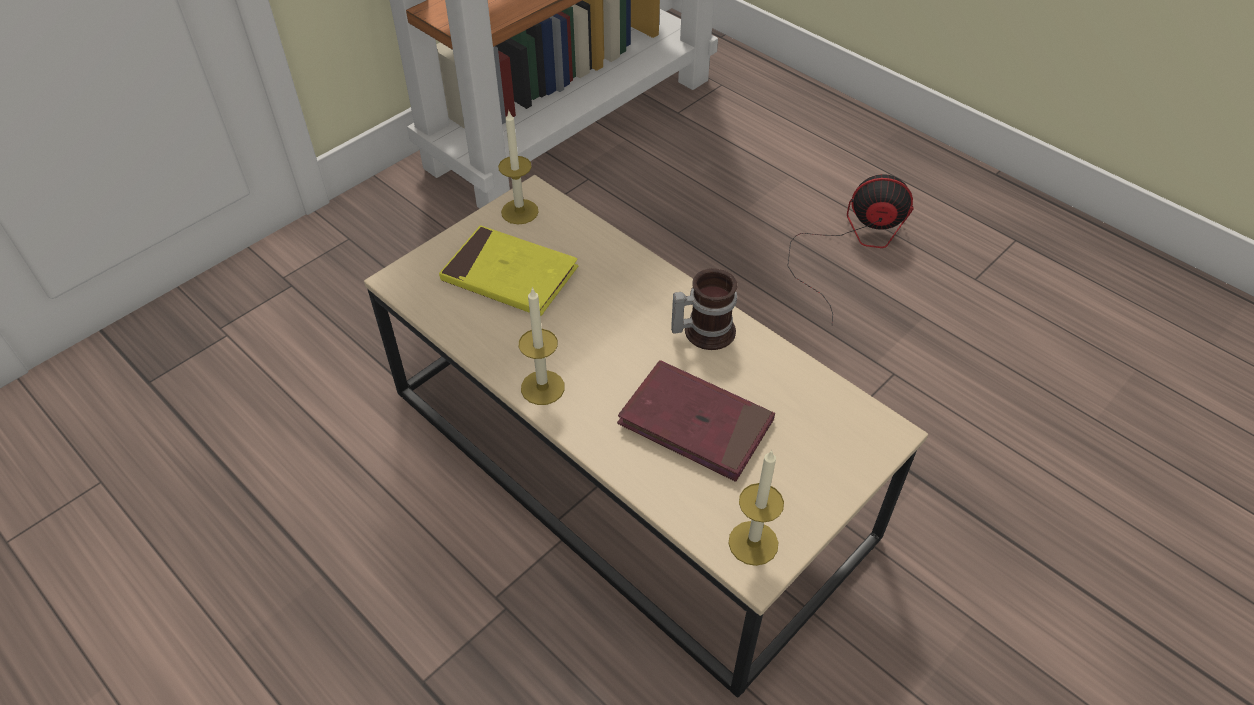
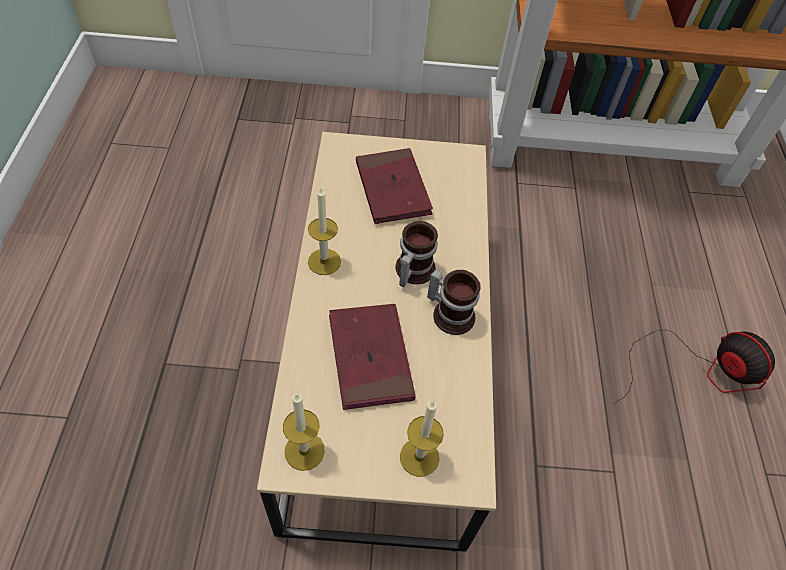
camera: 45 degrees right, 5 degrees up
(510, 275) = (392, 189): yellow book -> red book
(519, 211) = (447, 159): candle -> candle (419, 457)
(626, 327) = (411, 270): none -> mug

